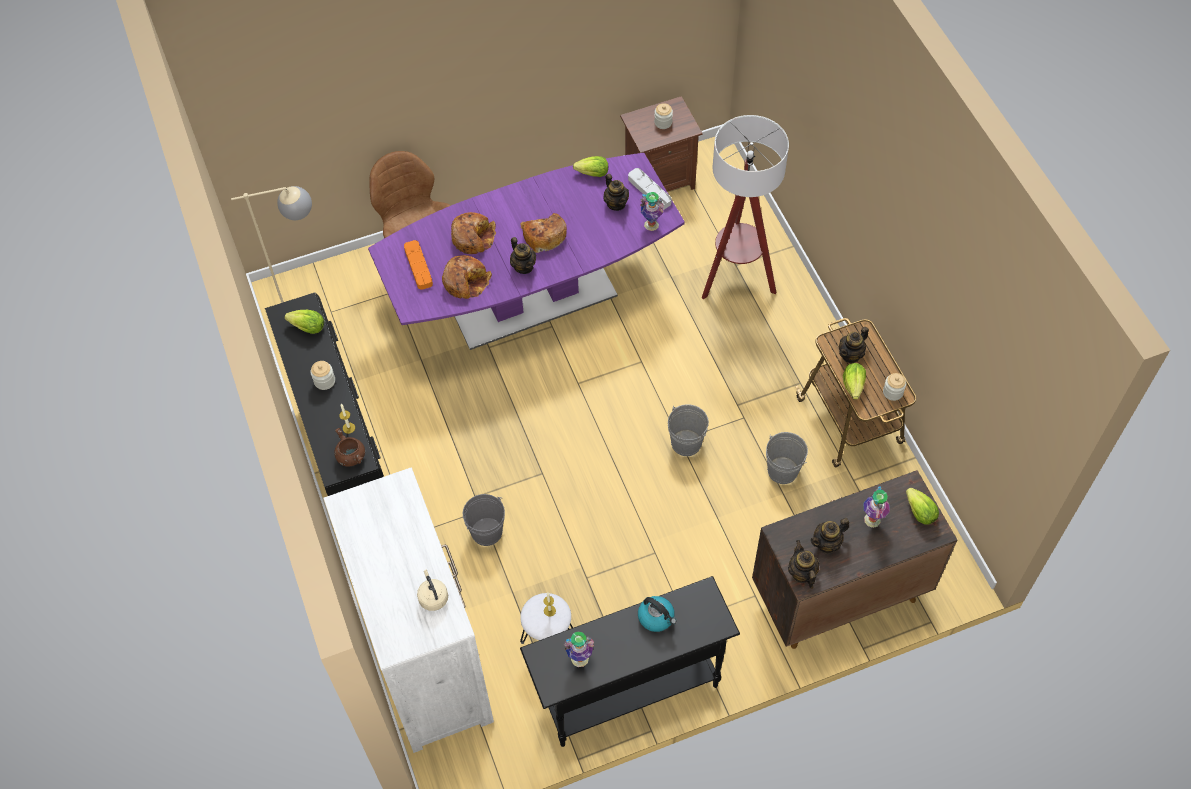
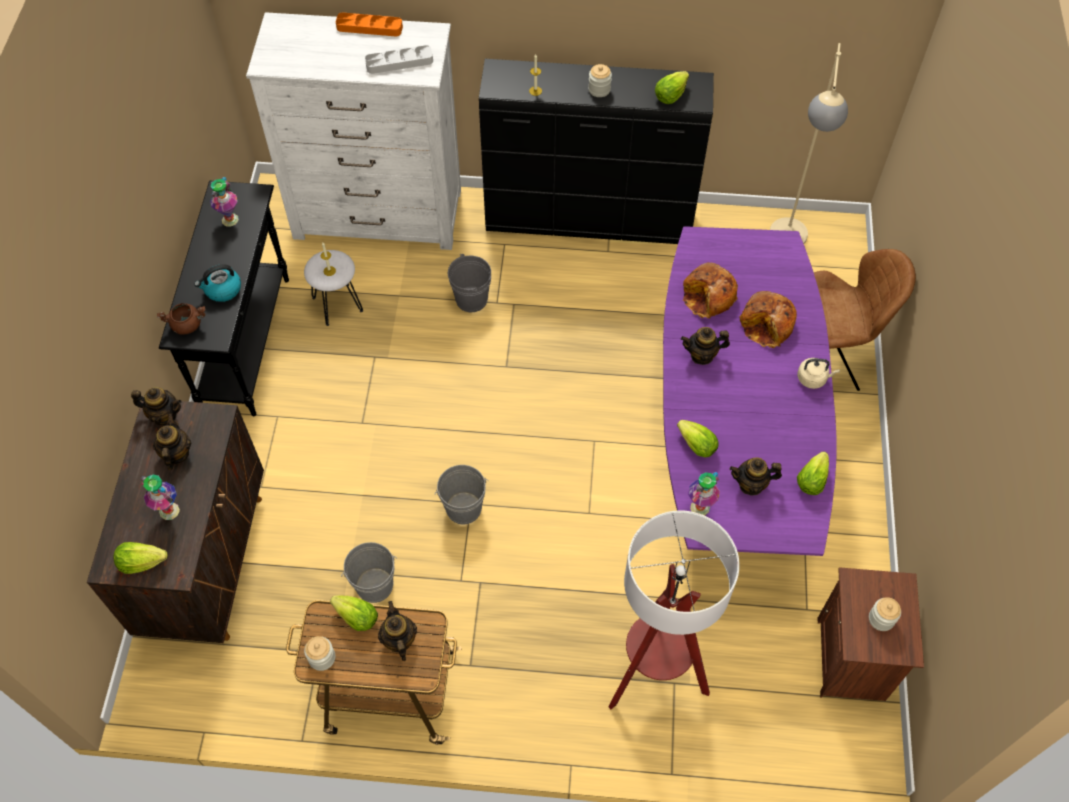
camera: 115 degrees right, 0 degrees up
(351, 456) = (503, 83): brown cooking pot -> brown cooking pot (187, 325)
(418, 266) = (750, 263): orange tray -> orange tray (369, 27)
(433, 597) = (300, 60): beige kettle -> beige kettle (813, 378)
(544, 235) = (737, 391): bread -> none
(603, 243) = (696, 445): none -> lettuce
(649, 191) = (755, 530): grey tray -> grey tray (399, 62)

